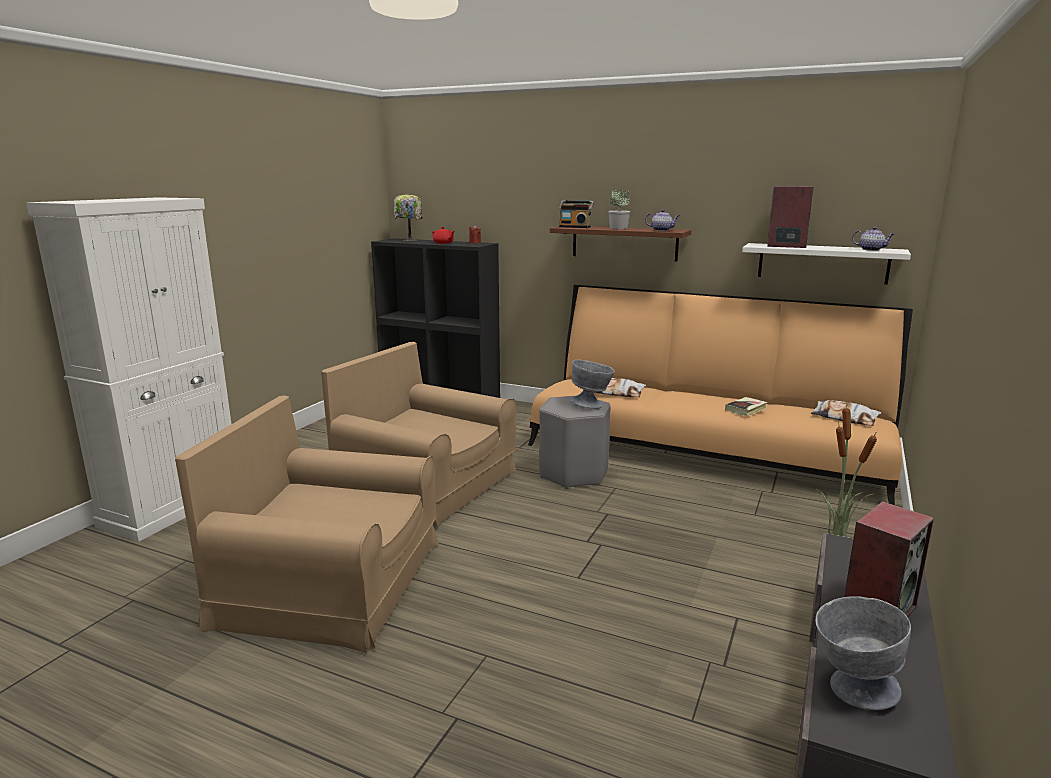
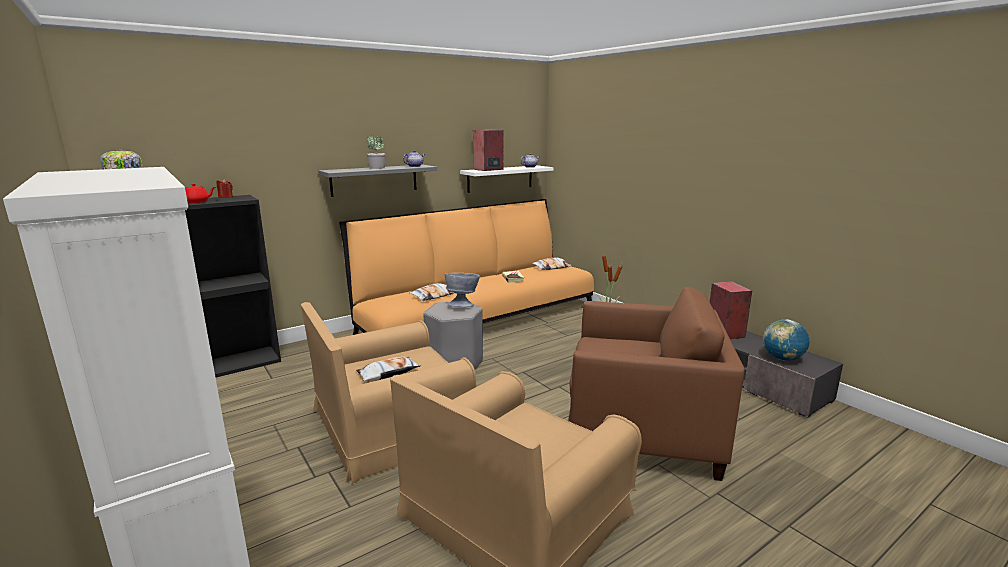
camera: 60 degrees left, 0 degrees up
(427, 430) = (388, 373): none -> pillow
(560, 627) = (641, 429): none -> brown armchair
(575, 227) = (342, 170): radio -> none
(624, 243) = (374, 180): brown shelf -> grey shelf
(850, 689) = (782, 358): grey bowl -> globe

